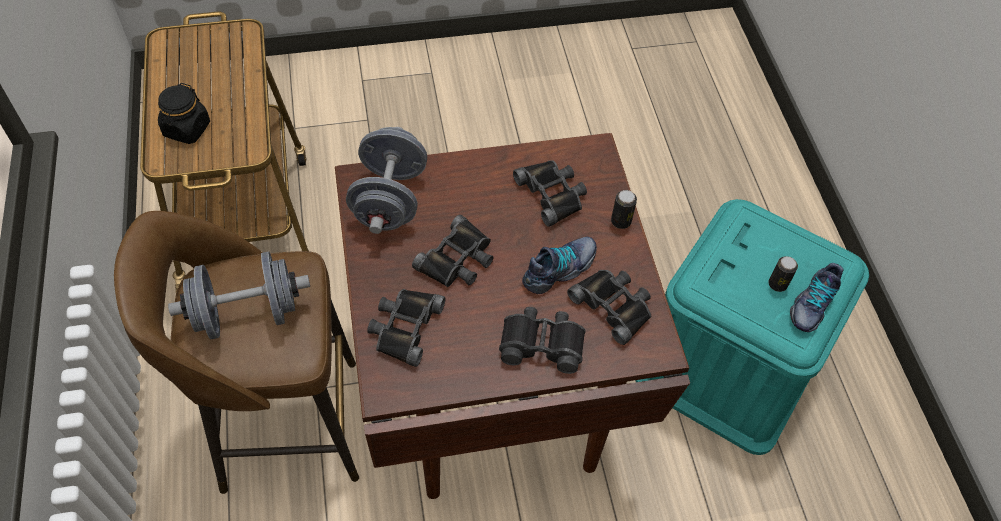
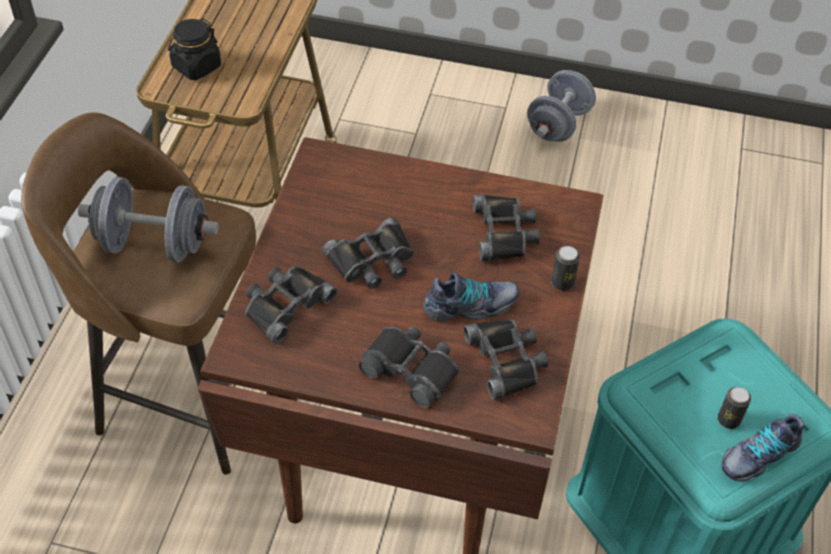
camera: 25 degrees right, 5 degrees down
(389, 199) = (338, 184): grey dumbbell -> grey dumbbell (558, 124)

